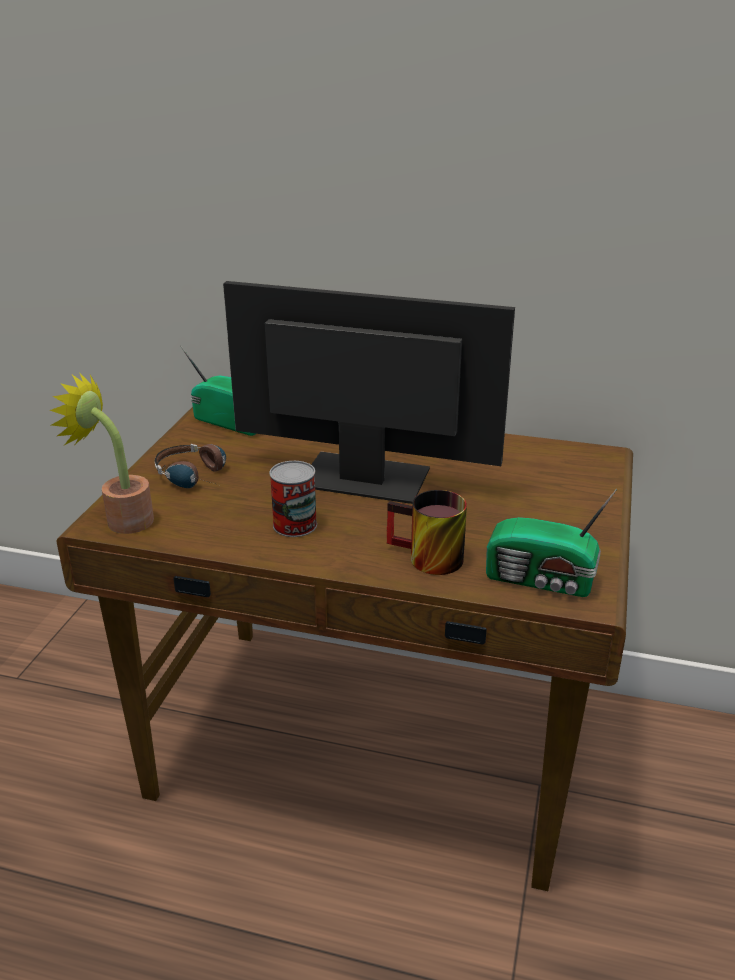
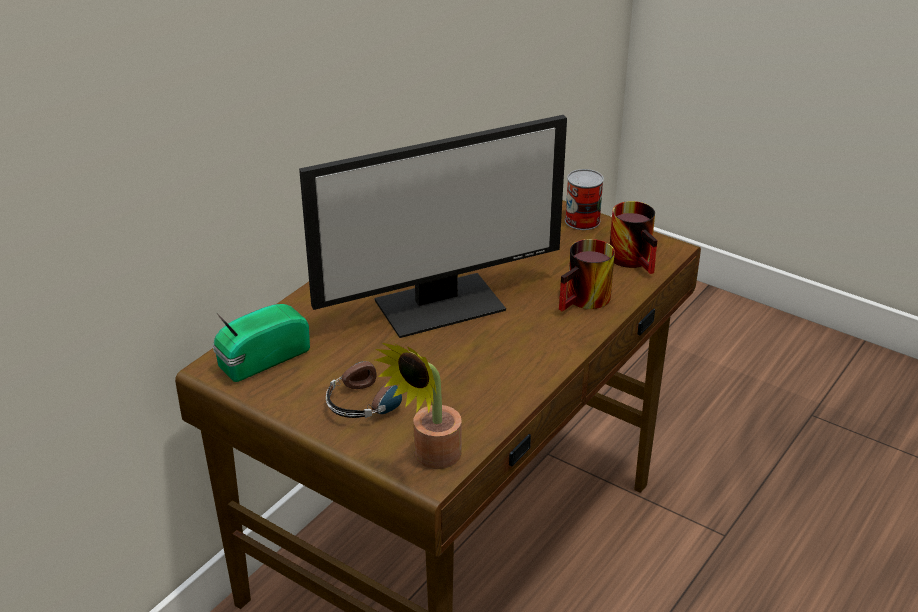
camera: 70 degrees left, 5 degrees up
(295, 525) = (499, 355): can -> can (582, 221)
(362, 478) = (440, 303): monitor -> monitor turned 150 degrees counterclockwise
(542, 580) = (637, 259): radio -> mug

